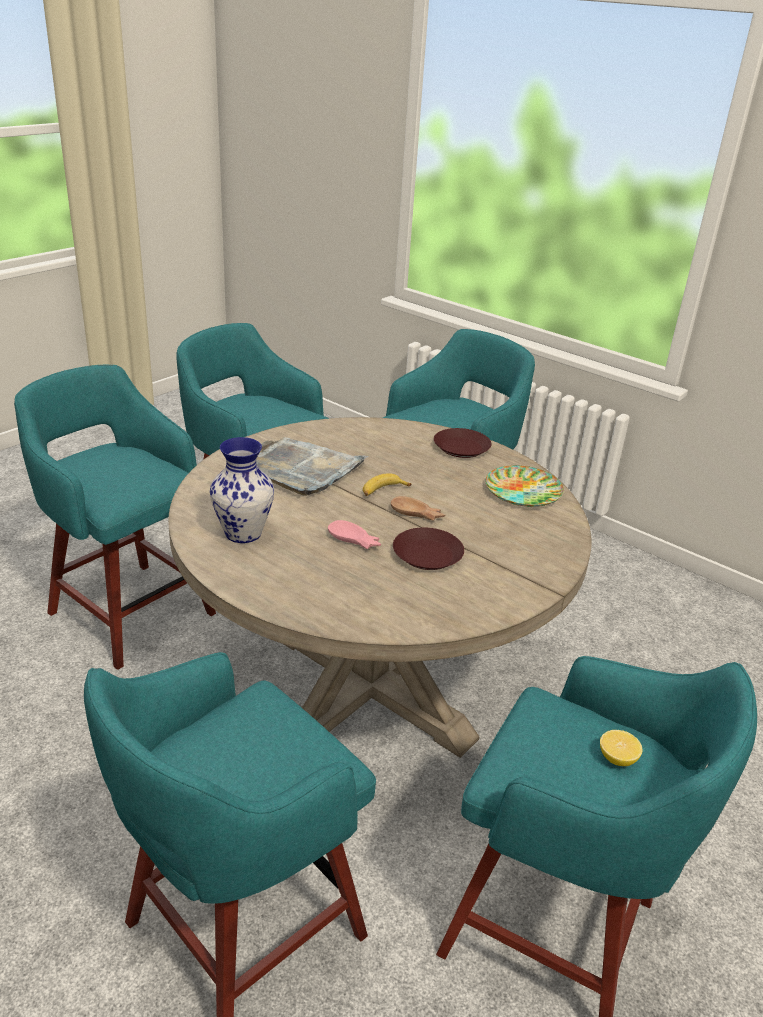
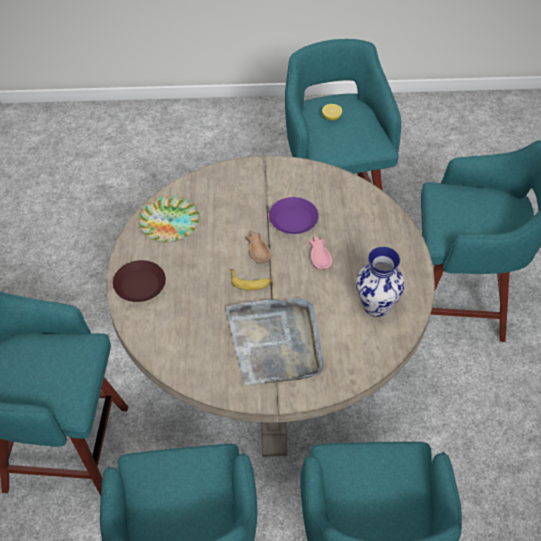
camera: 130 degrees left, 20 degrees up
(428, 555) = (293, 219): brown plate -> purple plate

